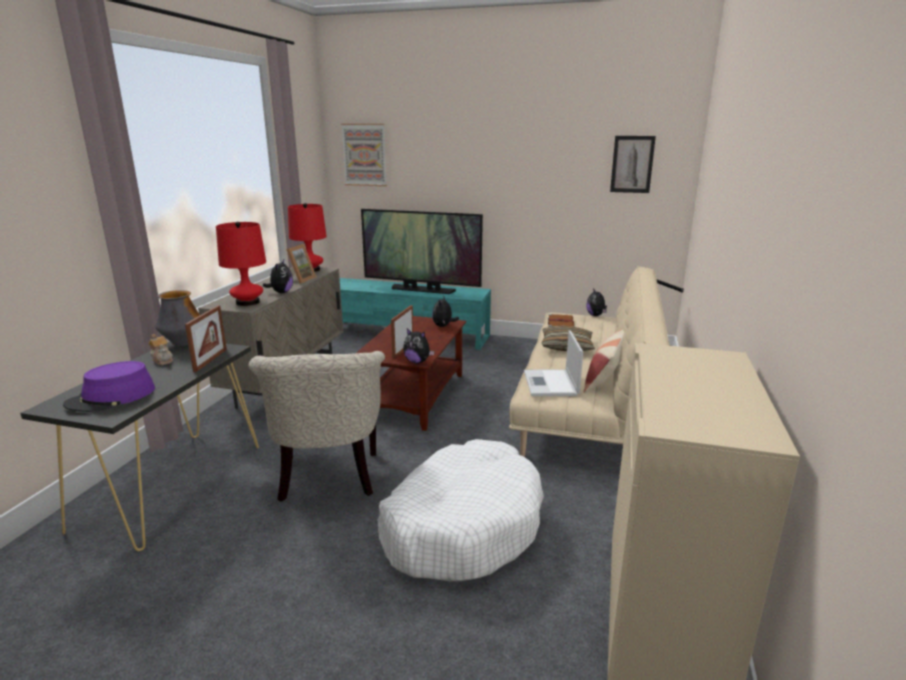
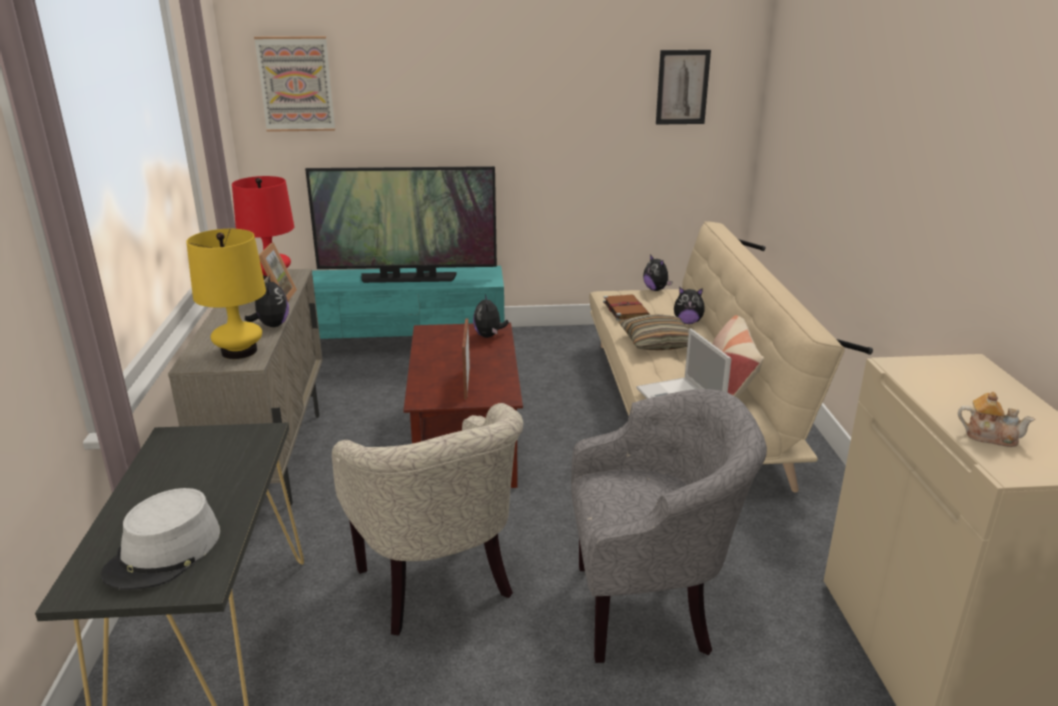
camera: 20 degrees left, 5 degrees up
(111, 397) = (164, 553): purple hat -> grey hat
(163, 360) = (176, 471): teapot -> teapot (989, 436)
(183, 343) = (177, 436): vase -> none
(210, 360) = (253, 458): picture frame -> none
(247, 302) = (239, 351): red table lamp -> yellow table lamp
(417, 361) = (502, 398): plush toy -> plush toy (688, 322)
(462, 525) = (650, 608): white dog bed -> grey armchair

